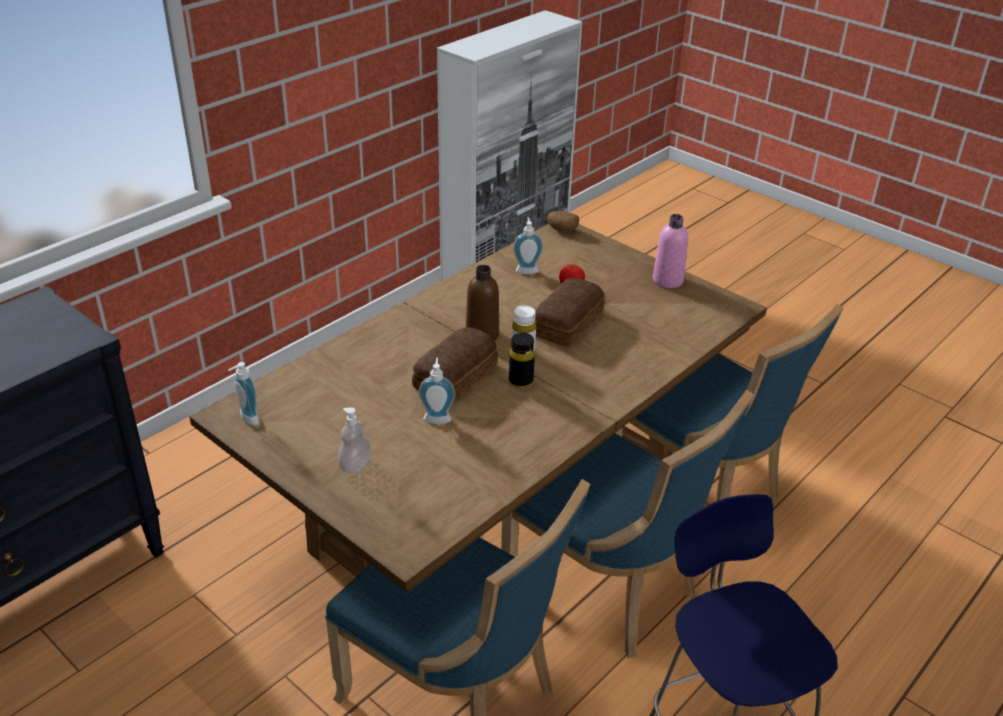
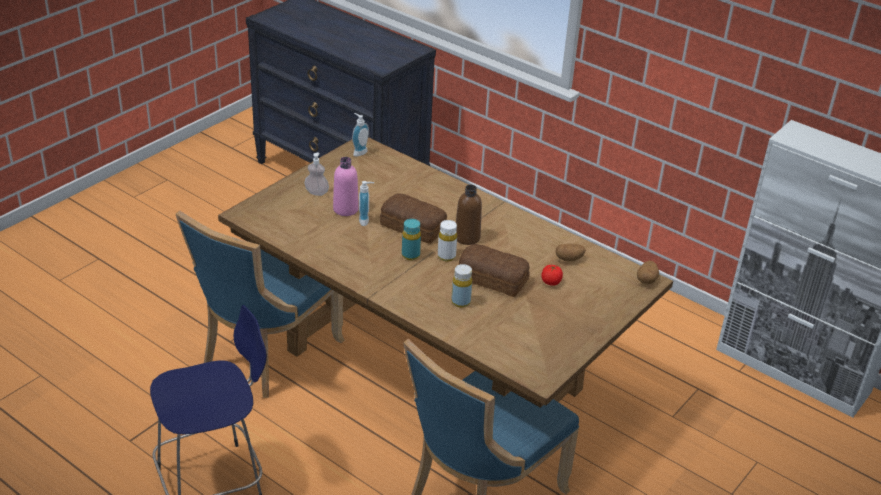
camera: 85 degrees right, 0 degrees up
(521, 381) = (410, 255): black bottle -> turquoise bottle
(526, 269) = (569, 259): soap dispenser -> potato
(608, 588) = (359, 430): blue chair -> none
(614, 348) = (460, 302): none -> yellow bottle
(668, 280) = (576, 339): pink bottle -> pink bottle (345, 209)

